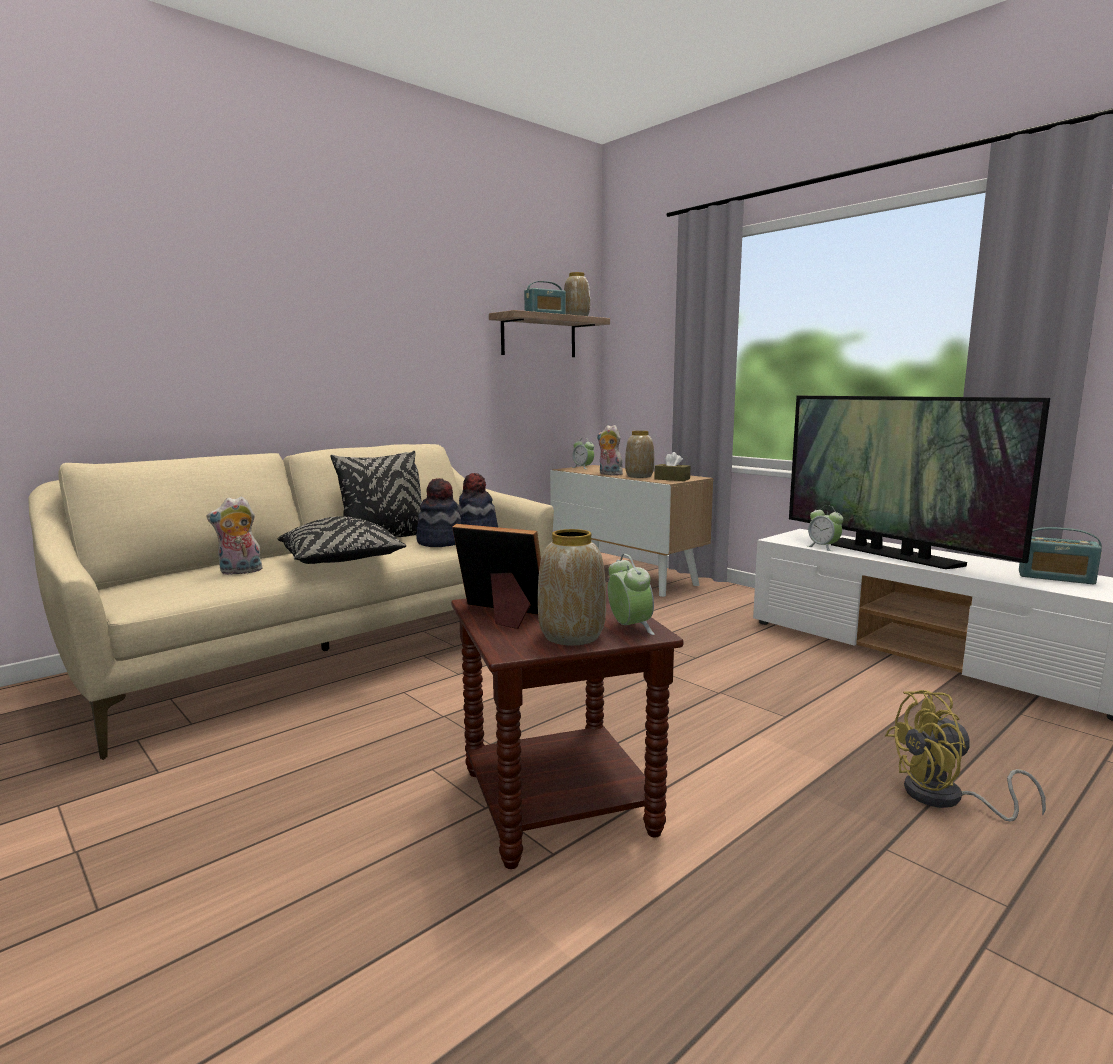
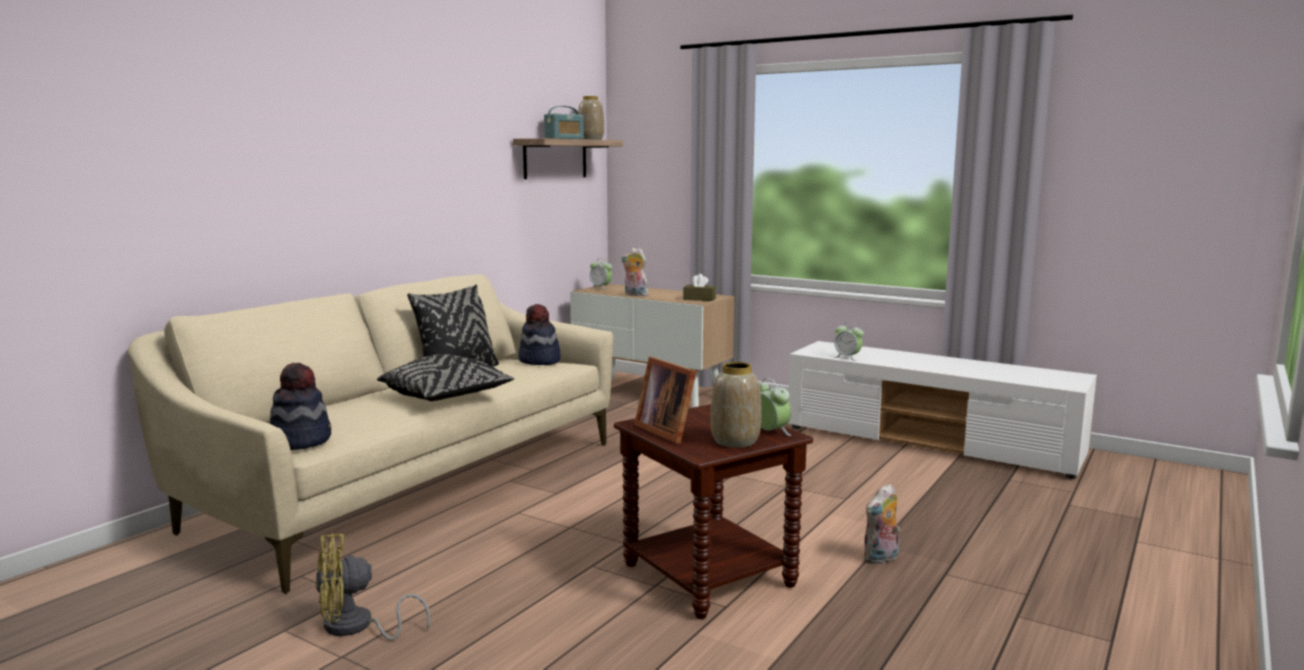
camera: 15 degrees left, 0 degrees up
(240, 572) = (358, 413): plush toy -> plush toy (881, 559)
(440, 542) = (517, 372): hat -> hat (301, 441)
(501, 615) = (667, 431): picture frame -> picture frame turned 135 degrees counterclockwise
(639, 476) = (666, 297): vase -> none
(891, 554) = (903, 361): television -> none
(946, 799) = (974, 540): yellow fan -> yellow fan (356, 627)
(1055, 577) = (1025, 373): radio -> none

